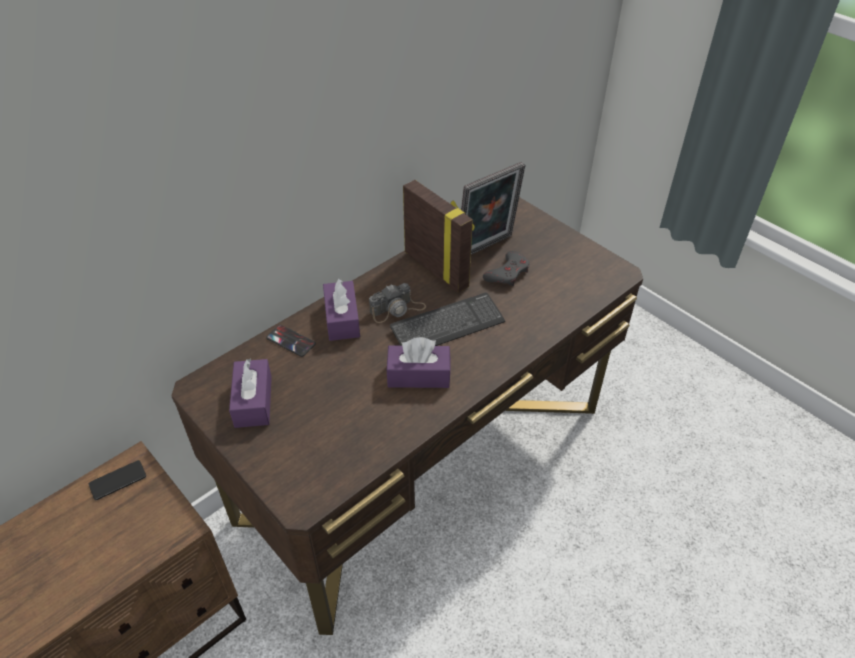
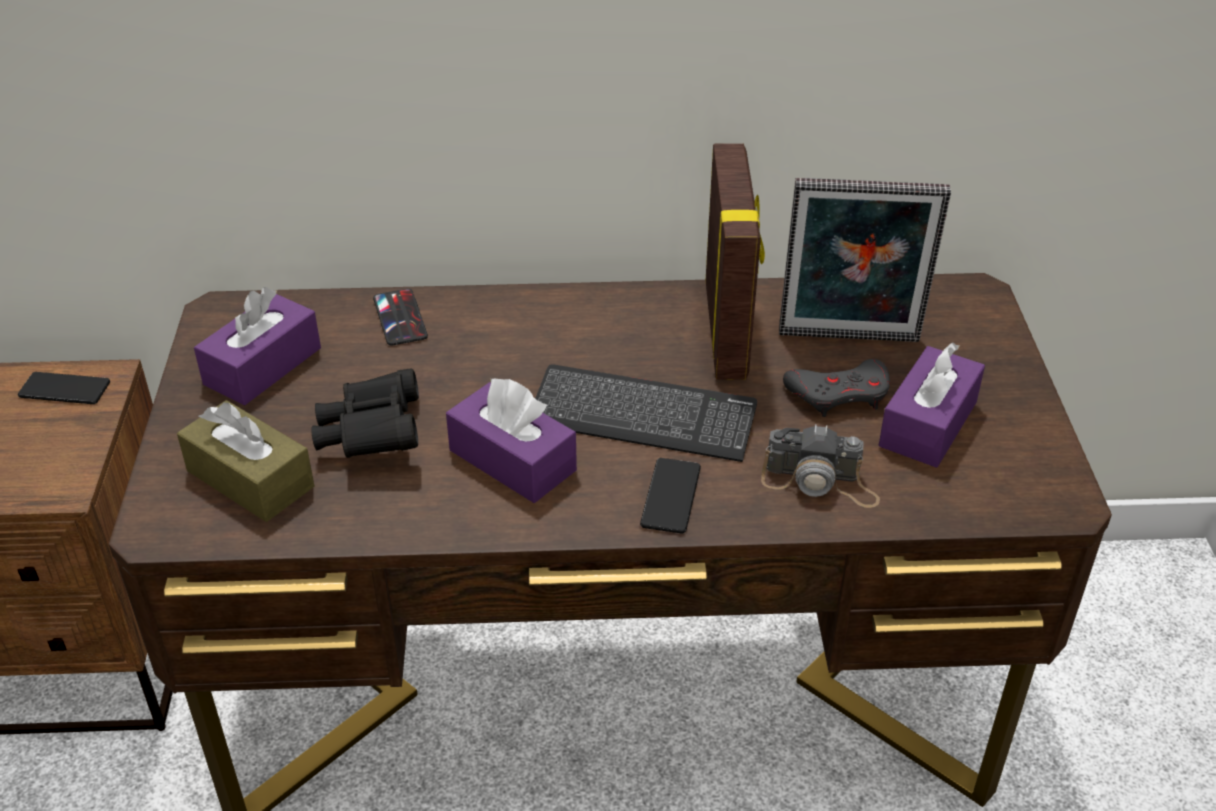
camera: 40 degrees right, 5 degrees down
(315, 455) = (250, 479): none -> brown tissue box
(342, 319) = (501, 326): purple tissue box -> purple tissue box (928, 424)
(346, 401) = (372, 435): none -> black binoculars
(397, 309) = (596, 354): camera -> camera (820, 482)
(495, 352) = (671, 496): none -> phone

